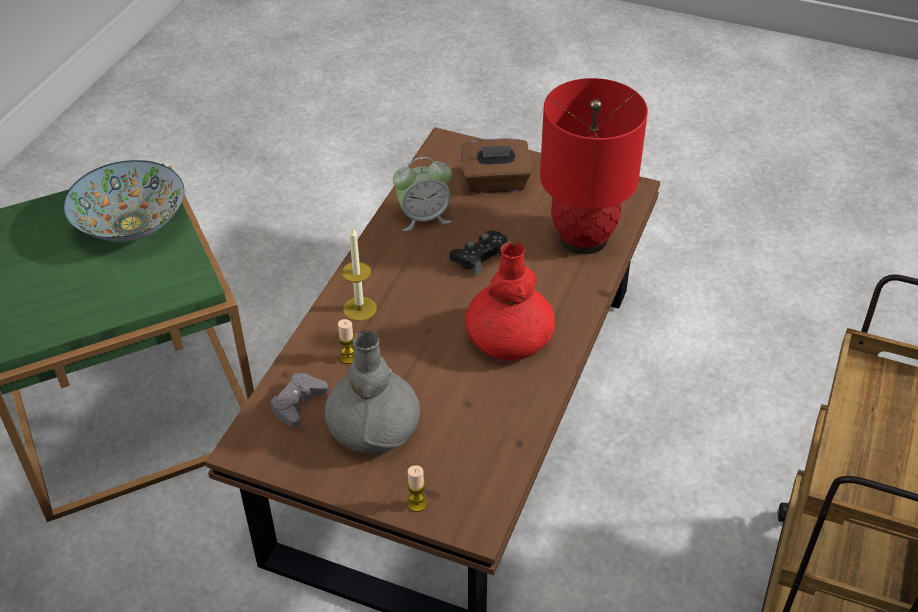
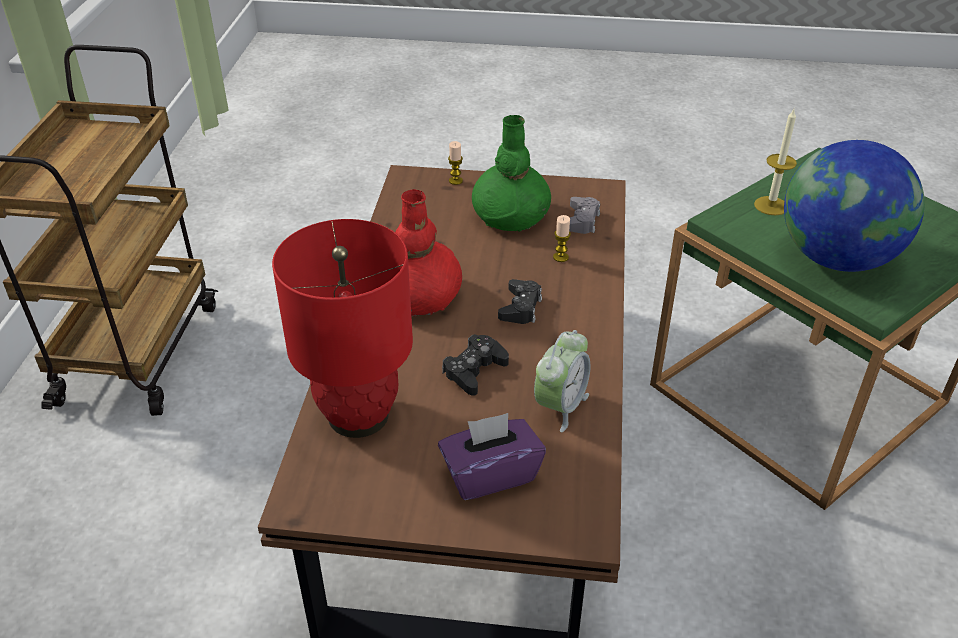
camera: 165 degrees right, 5 degrees down
(131, 225) = (836, 258): bowl -> globe
(359, 308) = (575, 297): candle -> candle (771, 206)
(373, 427) = (511, 216): grey vase -> green vase
(416, 307) = (520, 307): none -> black game controller
(424, 217) = (560, 406): alarm clock -> alarm clock turned 150 degrees clockwise
(495, 183) = (490, 474): brown tissue box -> purple tissue box

